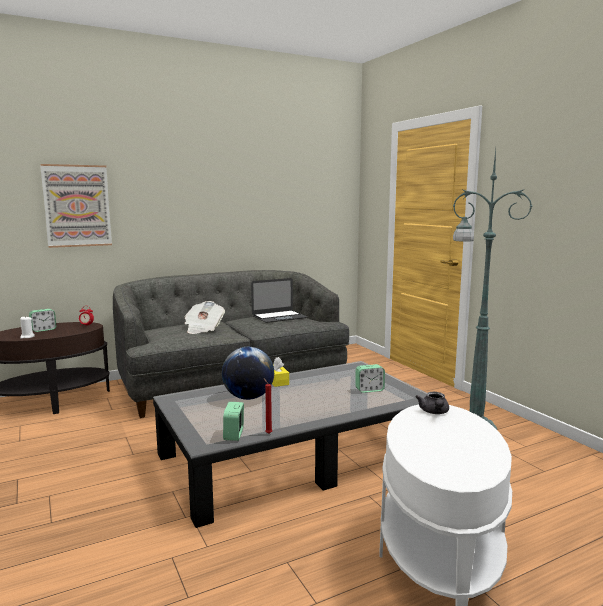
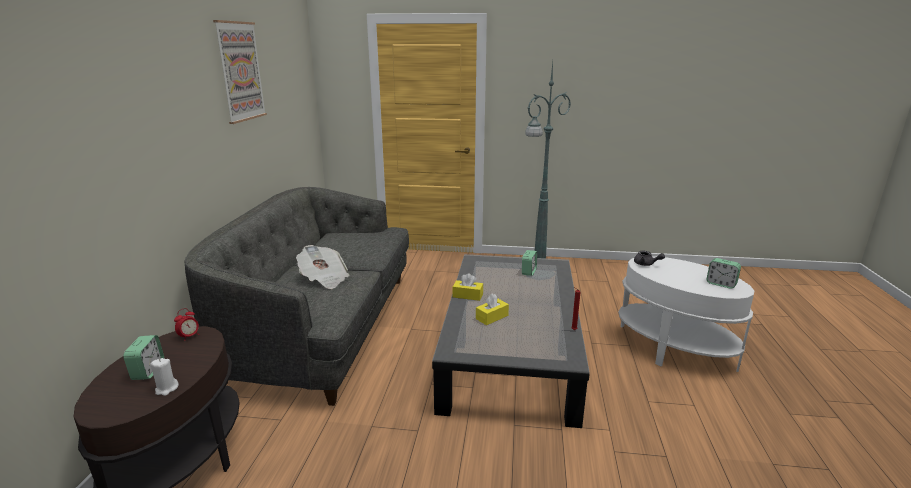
camera: 55 degrees left, 10 degrees up
(77, 206) = (99, 159): picture -> picture (240, 71)
(234, 435) = (564, 344): alarm clock -> alarm clock (721, 284)
(248, 397) = (492, 317): globe -> yellow tissue box
(279, 317) = (347, 240): laptop -> none

